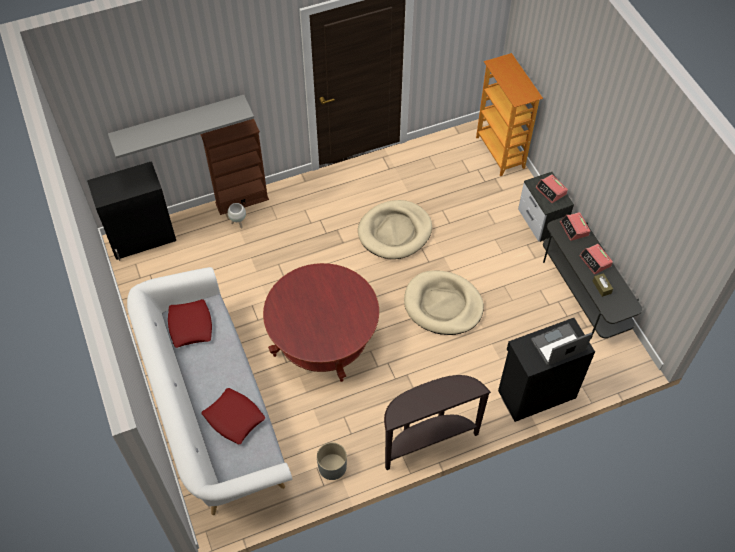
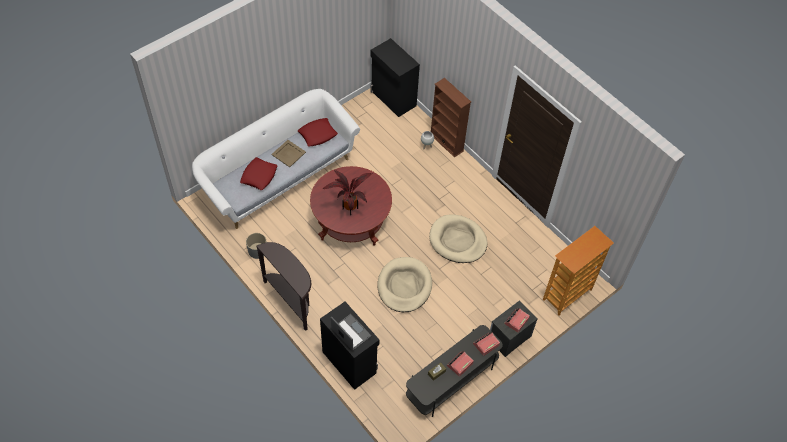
camera: 70 degrees right, 0 degrees up
(179, 122) = (438, 58): grey shelf -> none
(209, 370) = (288, 153): none -> beige tray
(334, 315) = (349, 207): none -> potted plant

